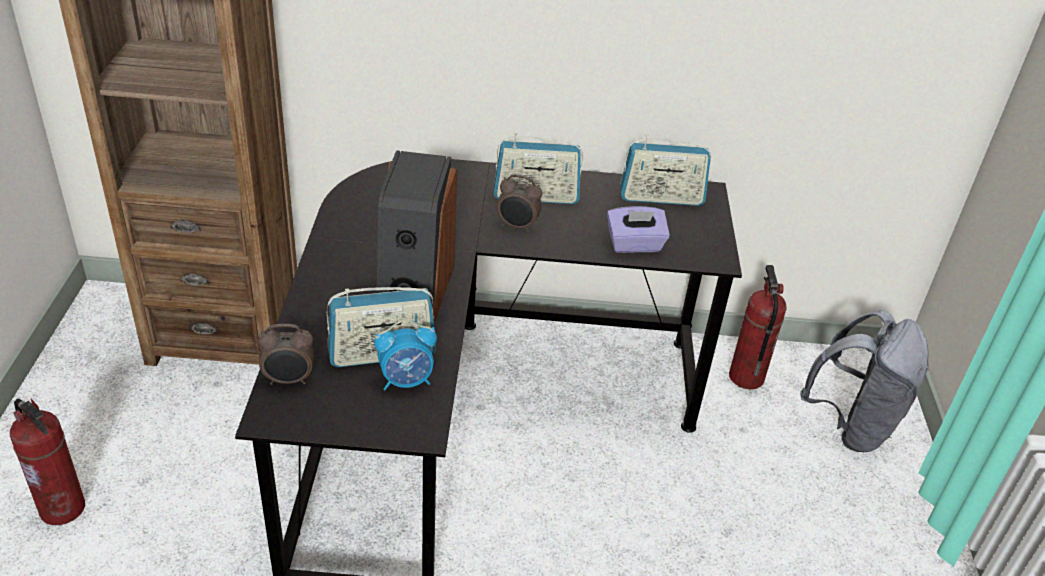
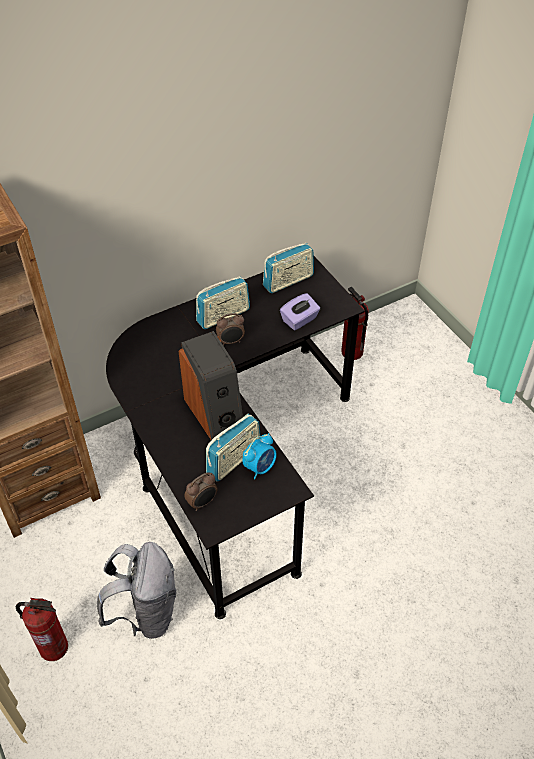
camera: 30 degrees left, 10 degrees up
(852, 425) = (420, 351): grey backpack -> grey backpack (146, 612)

